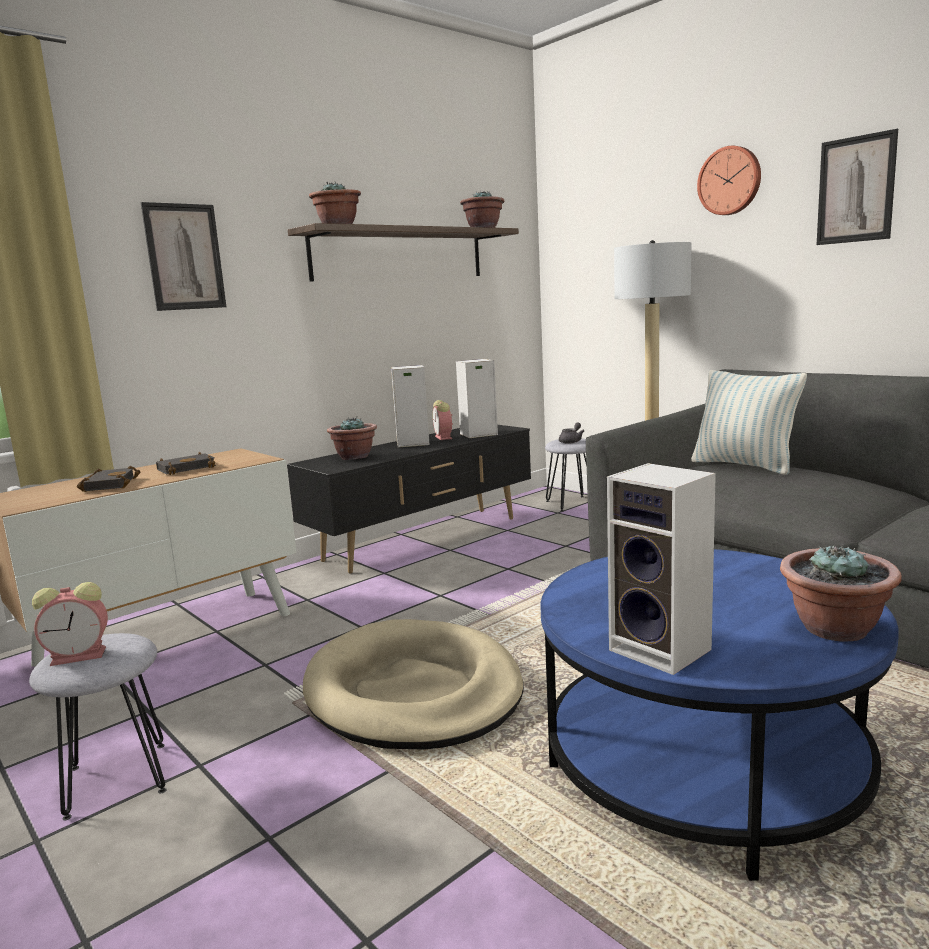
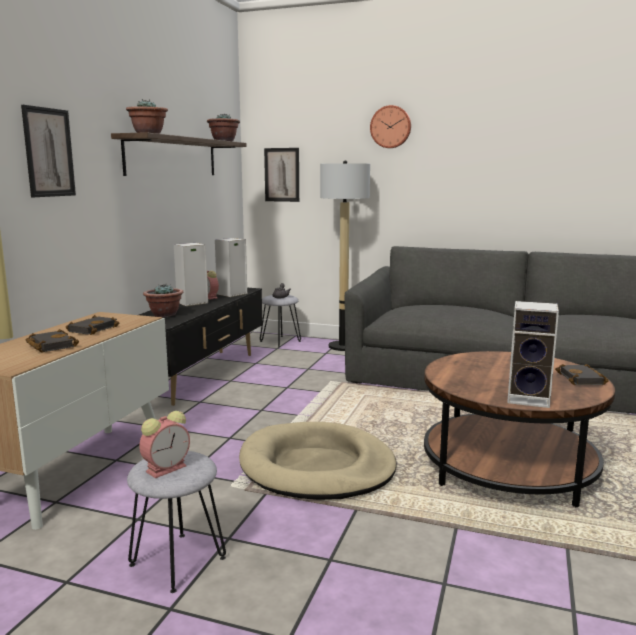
camera: 30 degrees left, 0 degrees up
(703, 764) = (508, 467): blue coffee table -> brown coffee table
(744, 465) = (429, 305): pillow -> none
(835, 629) = (583, 379): potted plant -> black book
(856, 189) = (468, 142): picture -> picture (282, 175)

